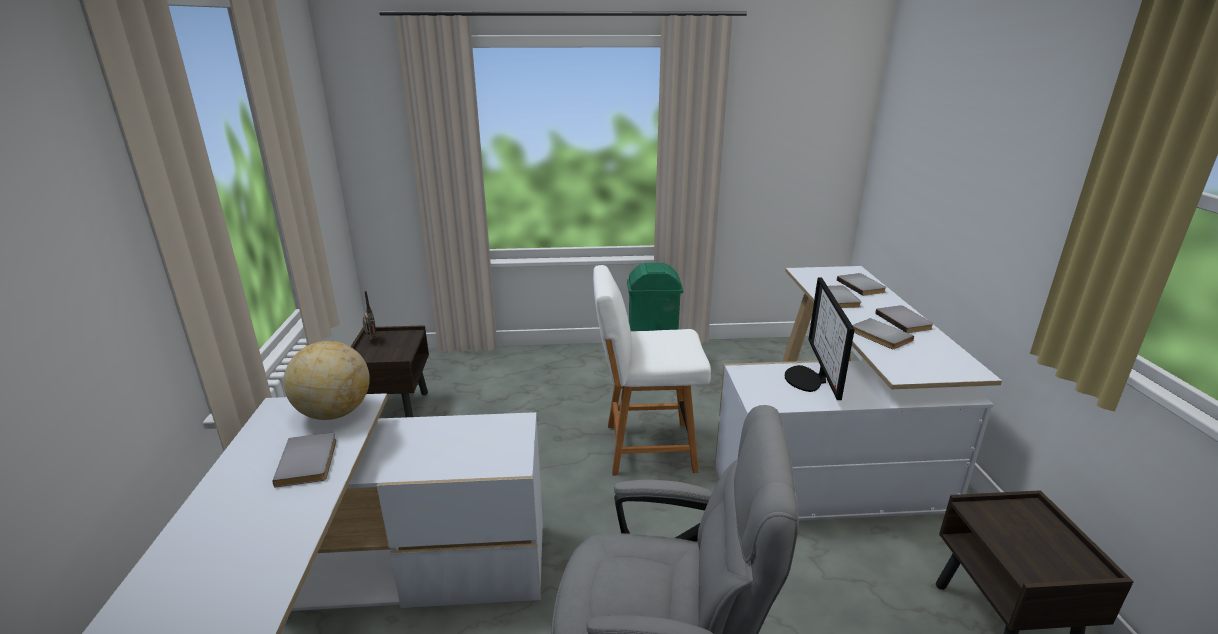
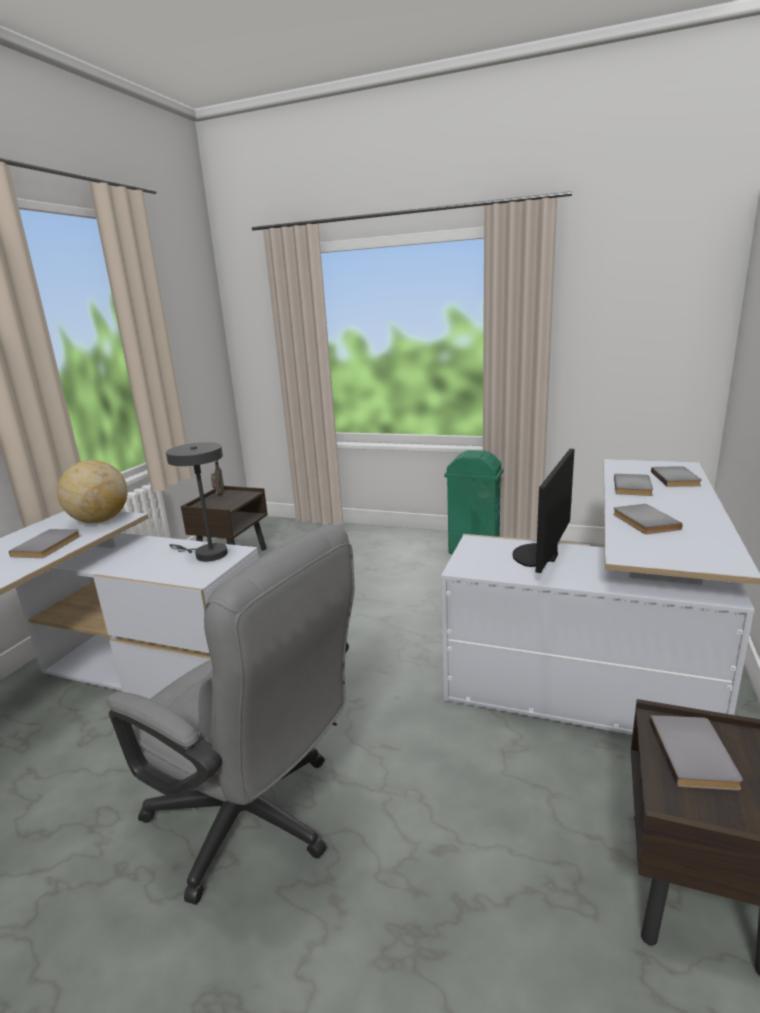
camera: 25 degrees right, 5 degrees down
(488, 431) = (206, 554): none -> grey table lamp
(646, 447) = (411, 619): white chair -> none
(905, 321) = (693, 512): grey book -> grey book (696, 754)

